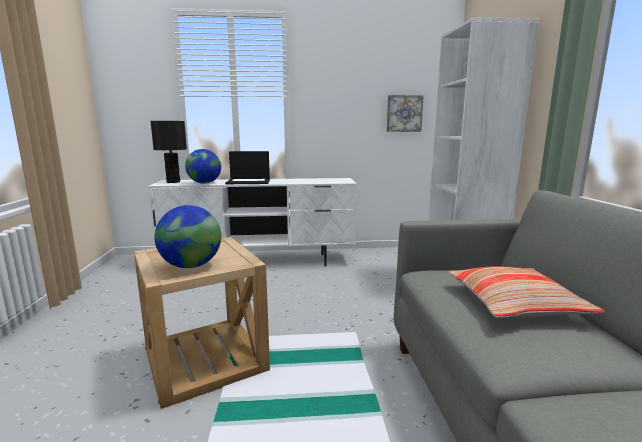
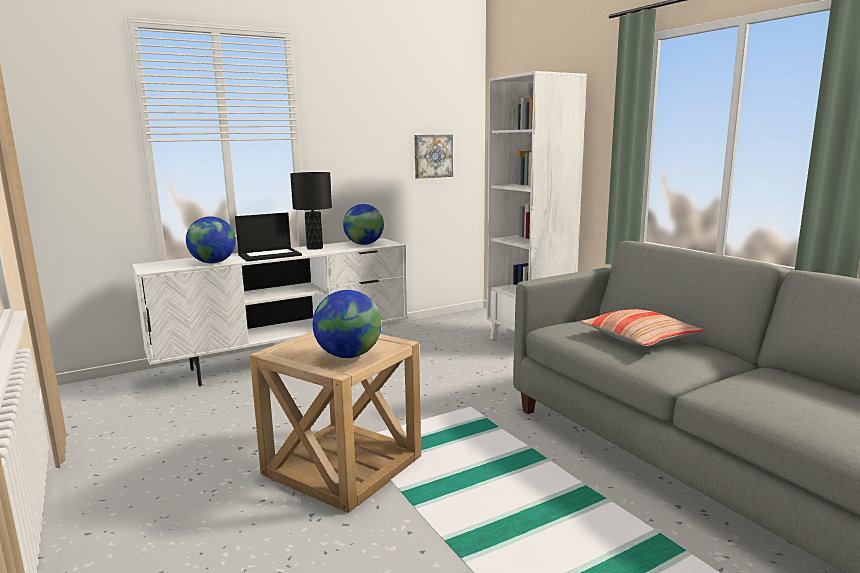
camera: 25 degrees left, 0 degrees up
(173, 182) = (160, 265): black table lamp -> black table lamp (314, 248)
(326, 180) = (364, 244): none -> globe

